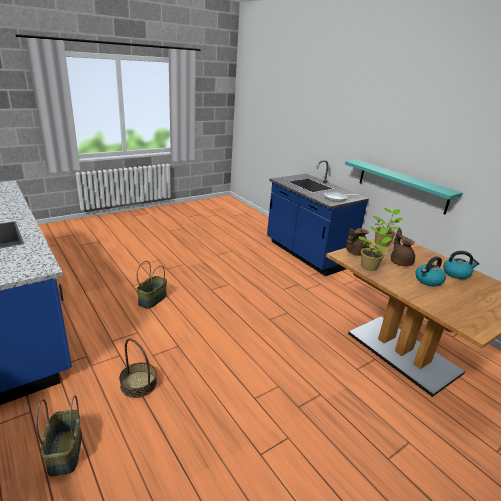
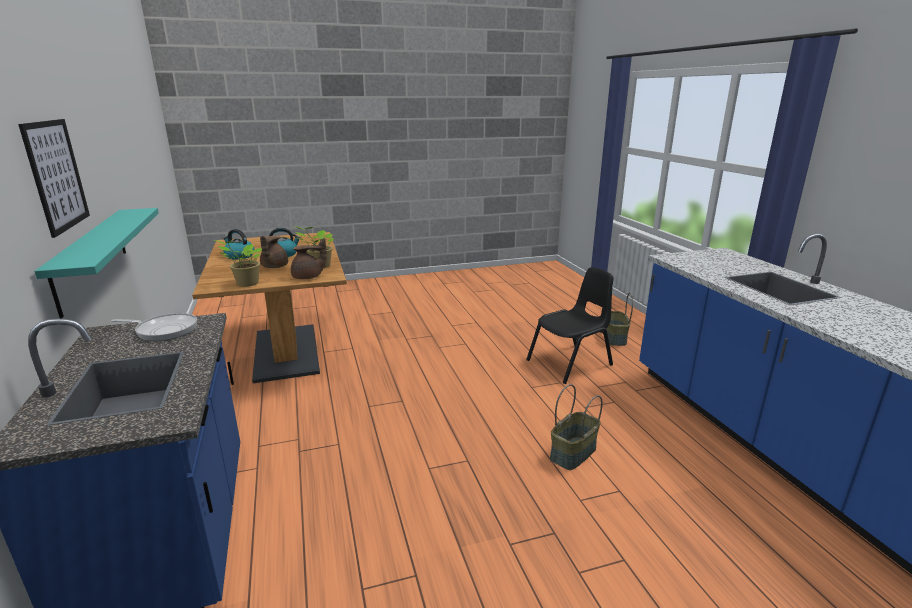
camera: 160 degrees left, 5 degrees down
(138, 384) = (570, 363): basket -> black chair
(400, 140) = (56, 175): none -> picture

